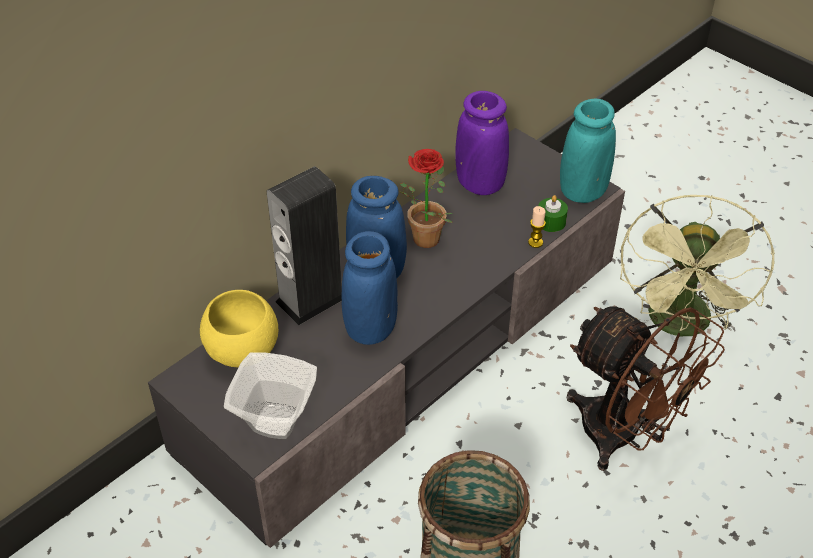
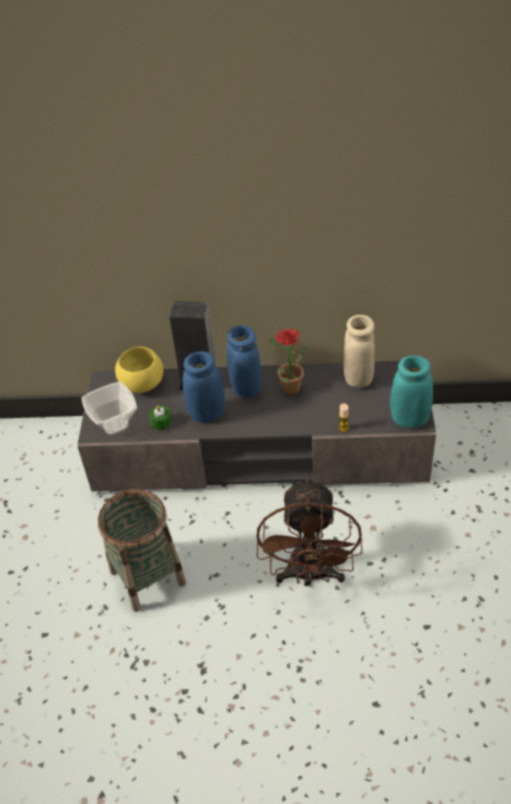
camera: 50 degrees right, 0 degrees up
(479, 184) = (358, 378): purple vase -> beige vase
(551, 222) = (367, 423): green candle -> green candle (161, 422)
(681, 326) = (423, 546): green fan -> none

